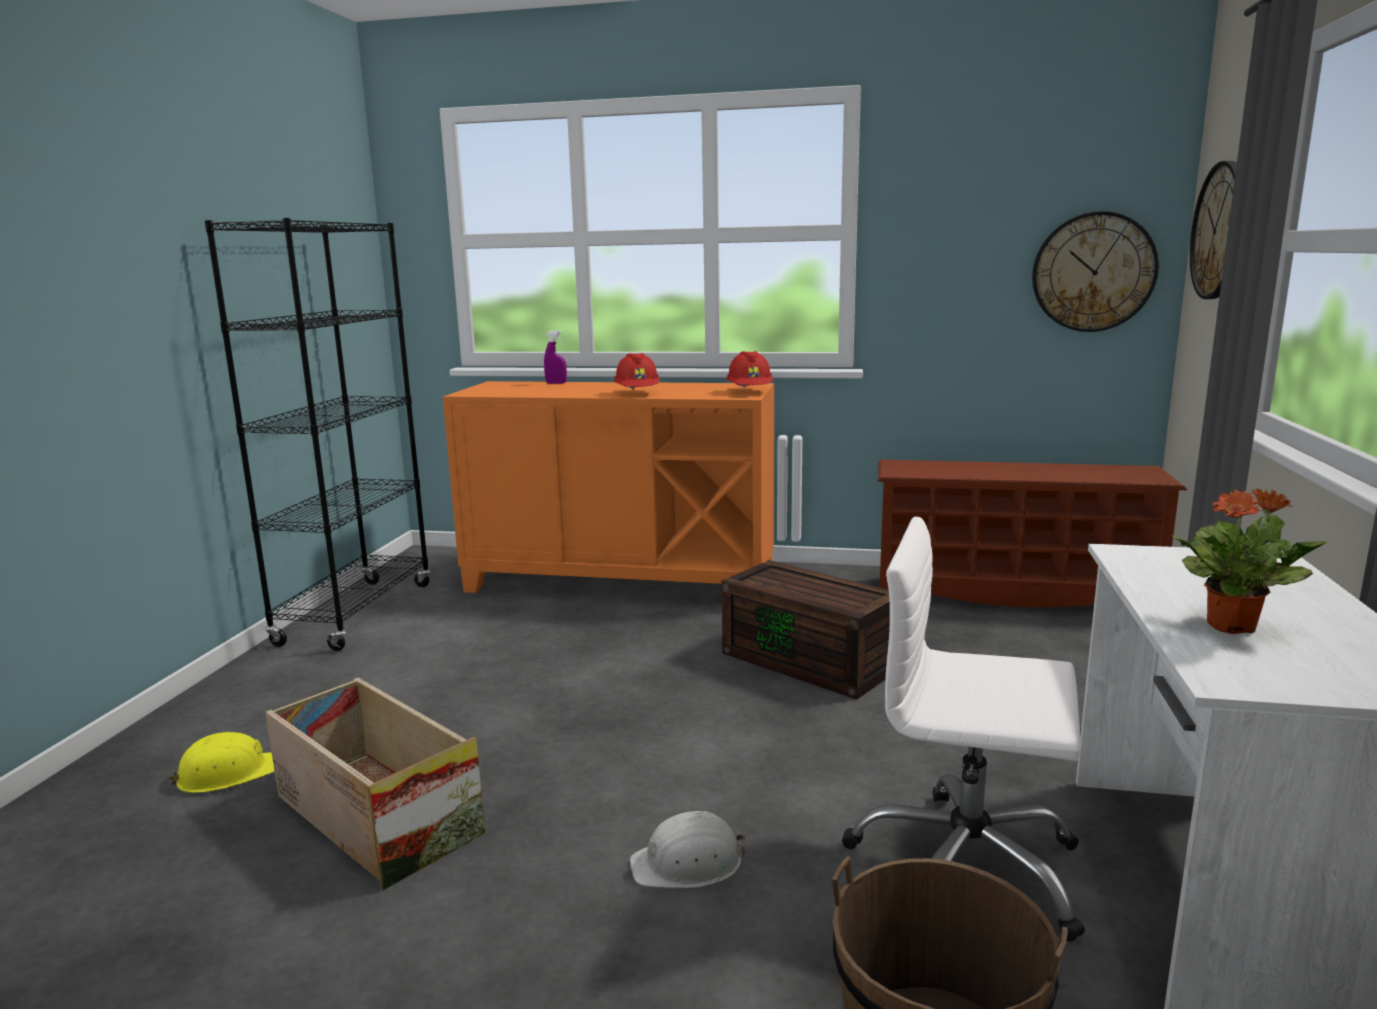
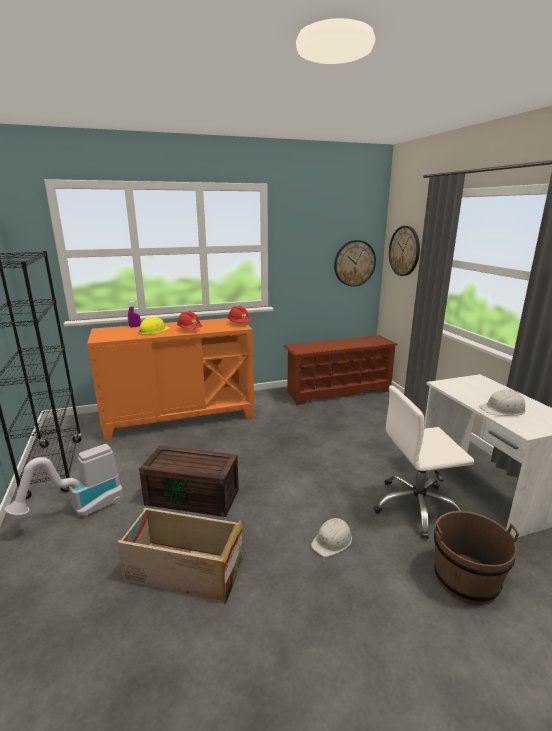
camera: 30 degrees left, 5 degrees up
(227, 774) = (80, 580): yellow hard hat -> yellow hard hat (153, 331)
(326, 682) = (80, 511): none -> vacuum cleaner
(812, 661) = (295, 437): brown storage box -> brown storage box (194, 496)
(1232, 626) = (503, 409): potted plant -> white hard hat

